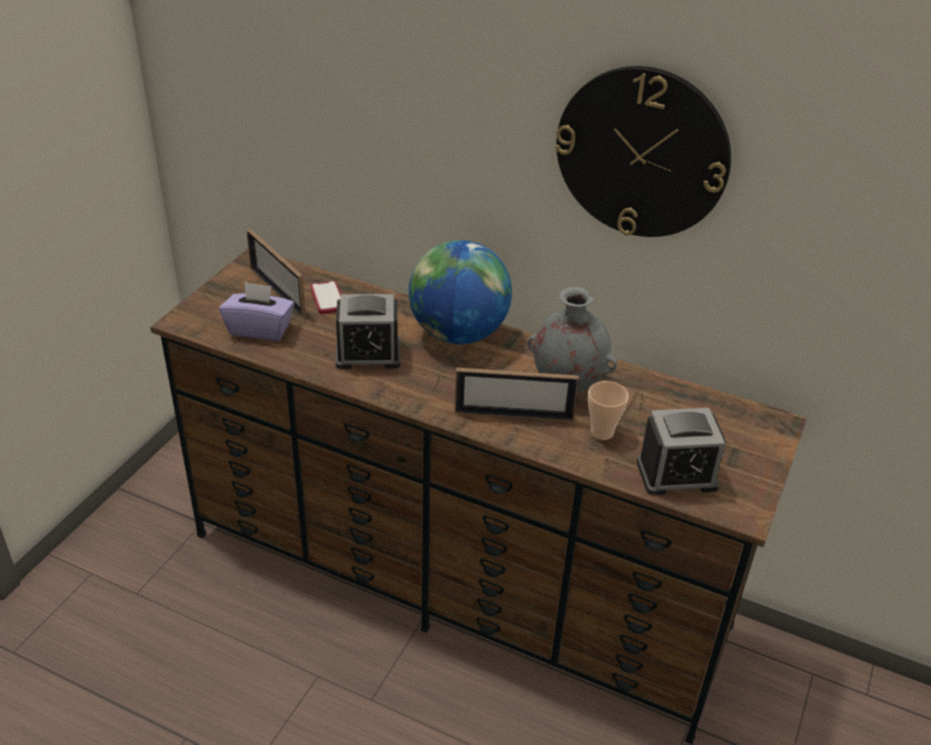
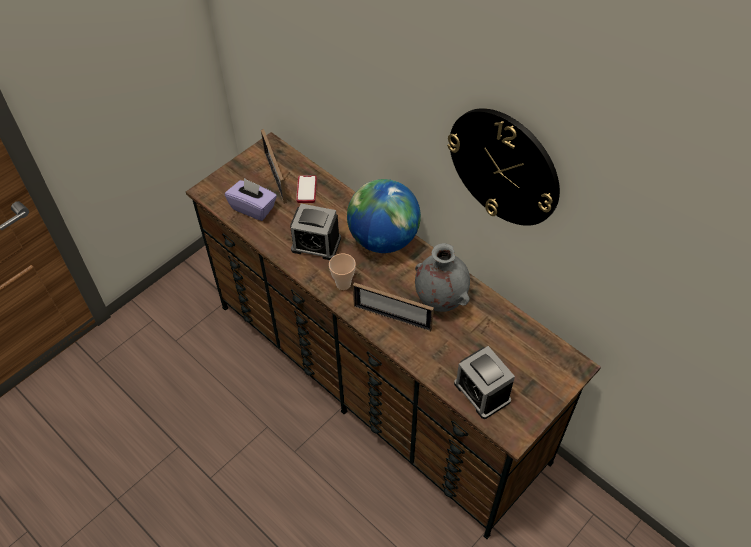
camera: 20 degrees right, 15 degrees up
(602, 432) = (446, 345): cup -> cup (343, 284)
(676, 474) = (482, 392): alarm clock -> alarm clock turned 45 degrees clockwise

